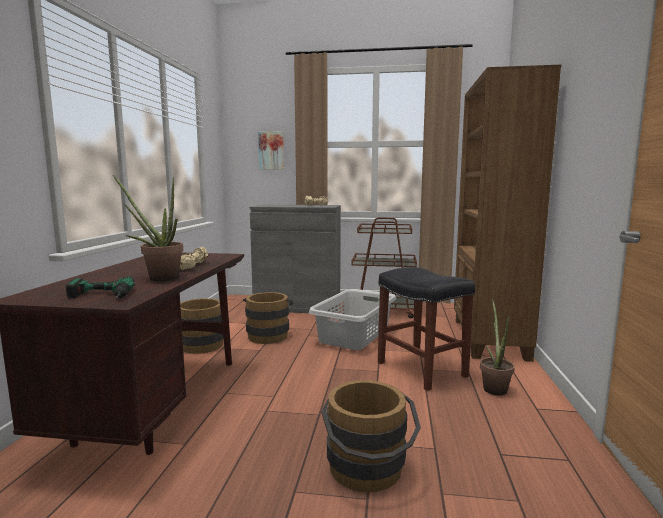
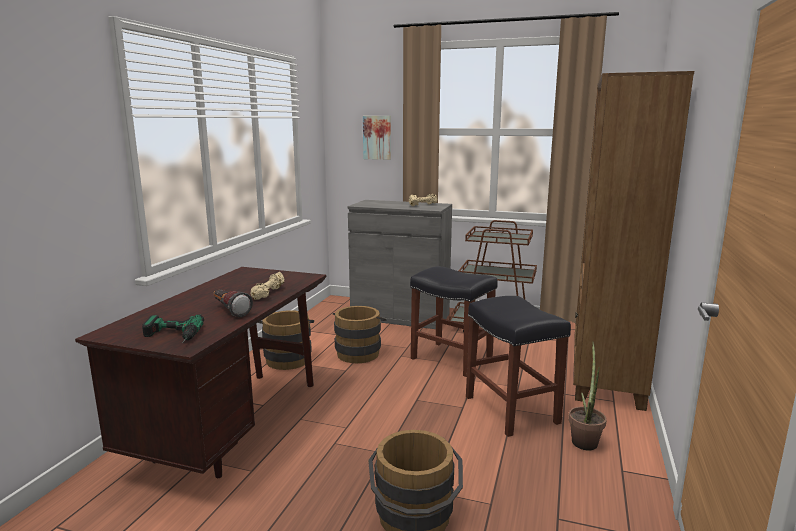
camera: 10 degrees right, 5 degrees up
(158, 278) = (230, 311): potted plant -> flashlight
(355, 335) = (452, 359): grey laundry basket -> black stool

